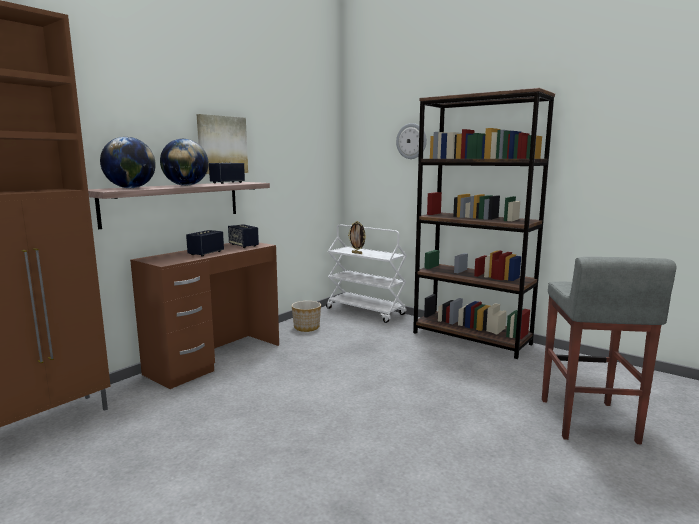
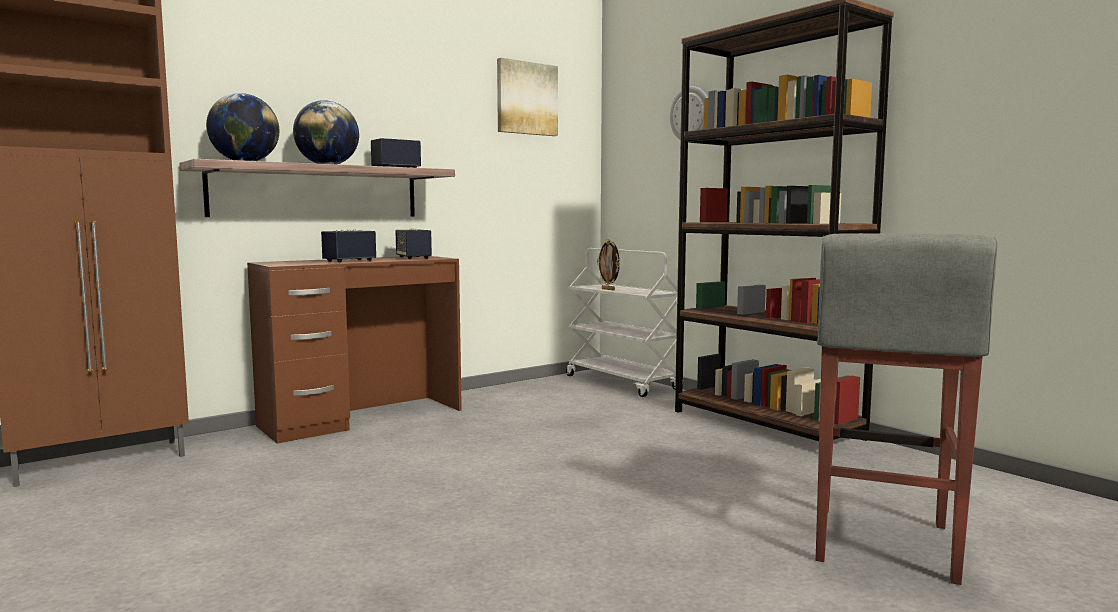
camera: 15 degrees right, 5 degrees down
(222, 145) = (395, 118): picture -> picture (526, 98)
(306, 327) = (517, 394): planter -> none

